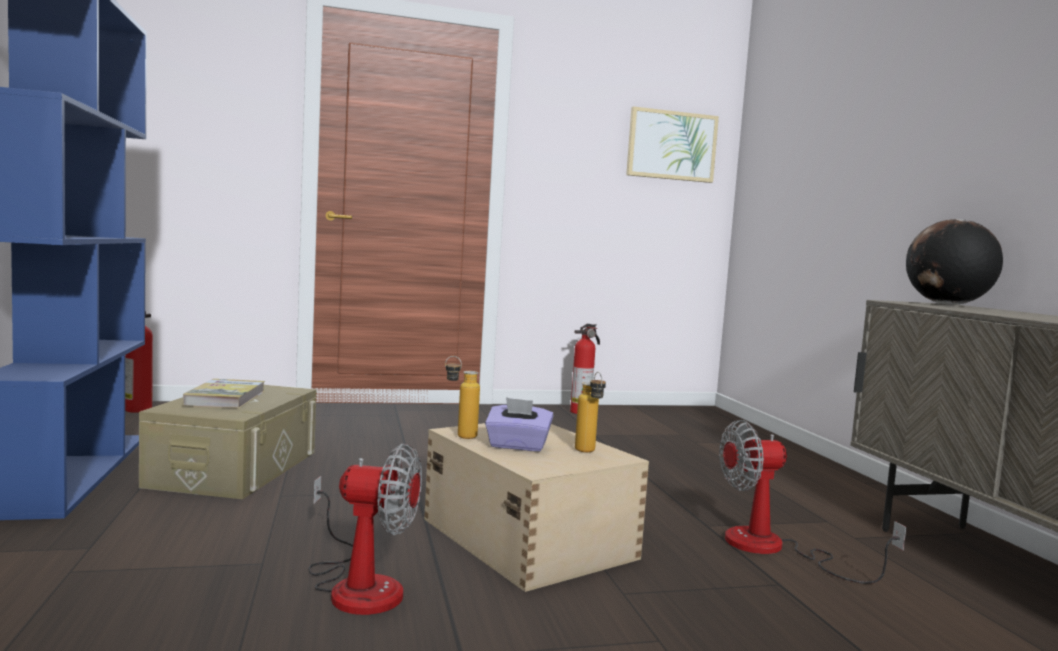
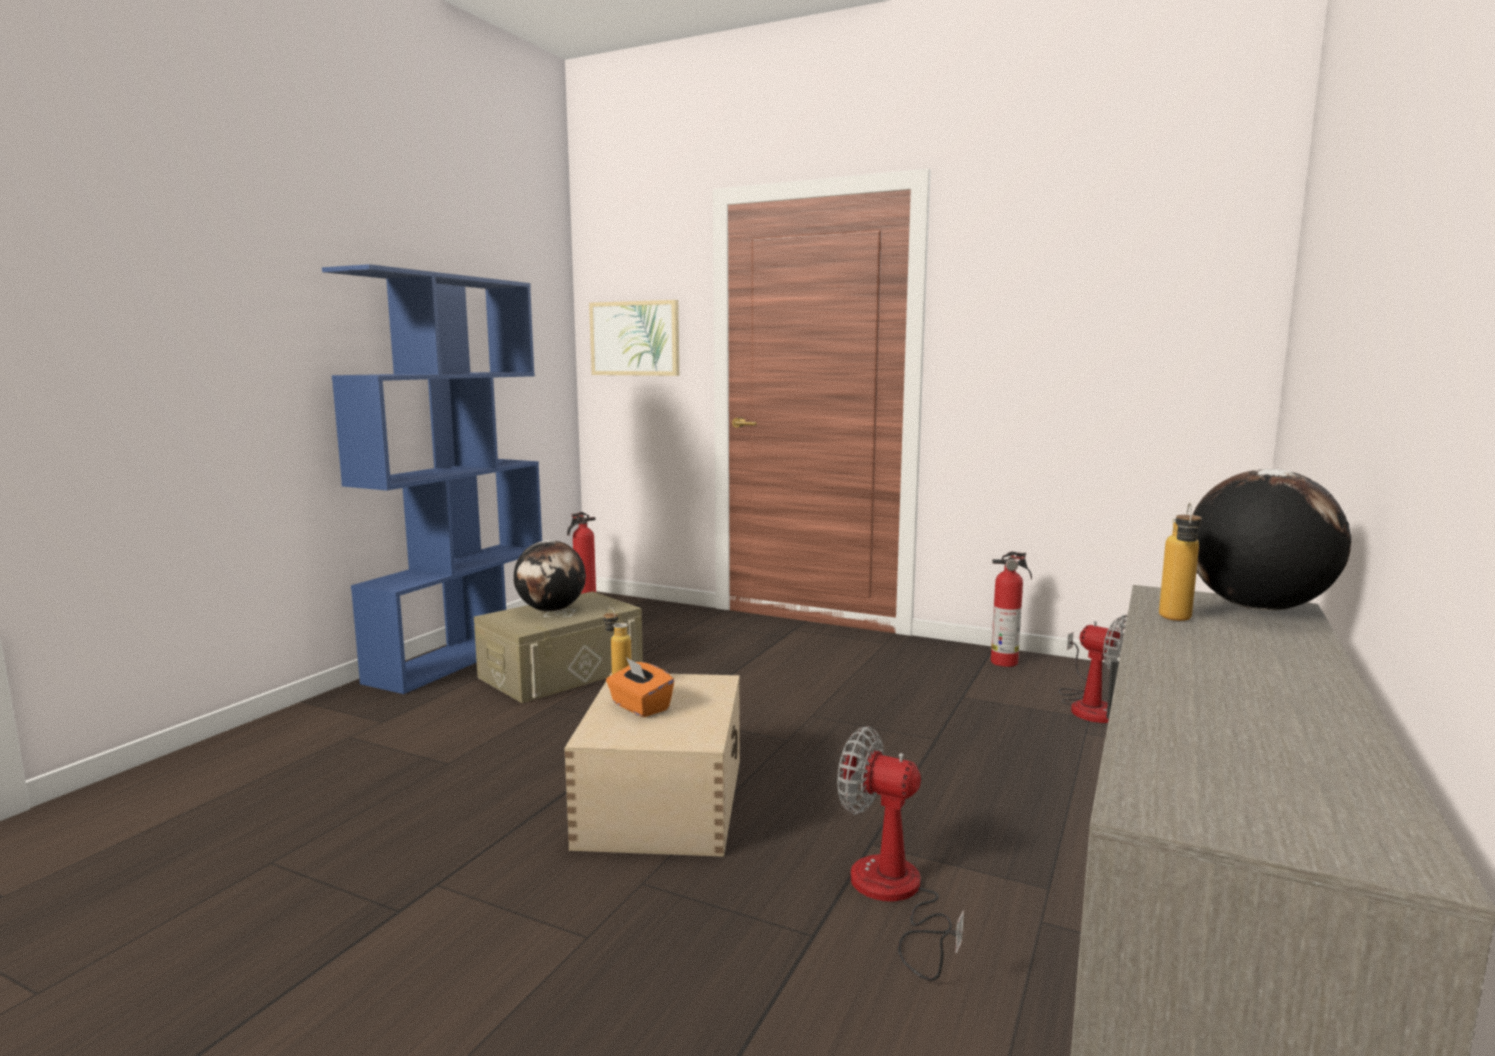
camera: 40 degrees right, 5 degrees up
(225, 398) = (551, 610): book -> globe
(358, 585) = (472, 801): fan -> fan (1091, 706)
(517, 446) = (639, 707): purple tissue box -> orange tissue box
(588, 452) = (686, 728): bottle -> bottle (1176, 620)
(671, 145) = (1163, 302): picture -> picture (635, 338)

